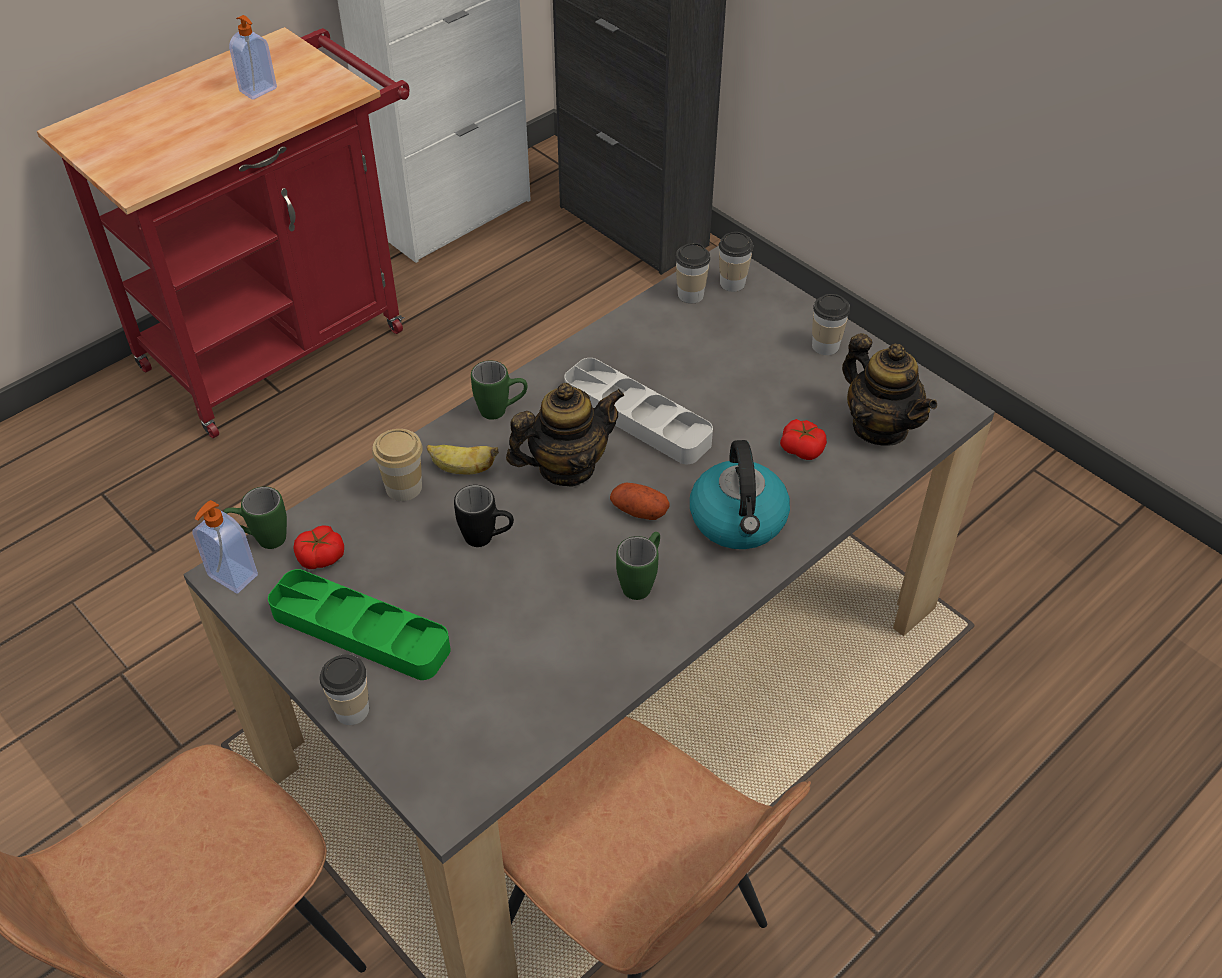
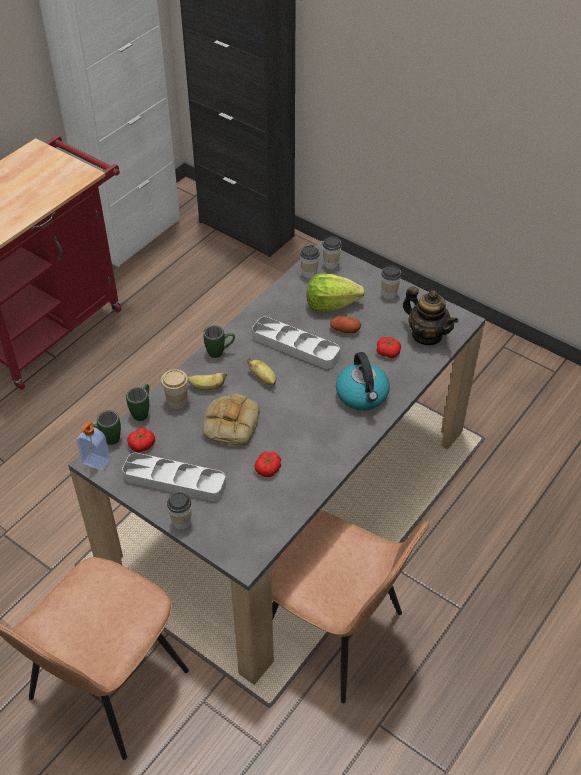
camera: 10 degrees left, 0 degrees up
(259, 90) = (32, 180): soap dispenser -> none
(360, 630) = (174, 480): green tray -> grey tray
(487, 539) = (230, 423): black mug -> bread
(534, 633) = (268, 469): none -> tomato
(566, 467) = (263, 378): teapot -> banana
(639, 511) = (308, 397): potato -> potato (345, 330)
(641, 581) = (318, 434): green mug -> green mug (143, 411)
(717, 352) = (331, 304): none -> lettuce

